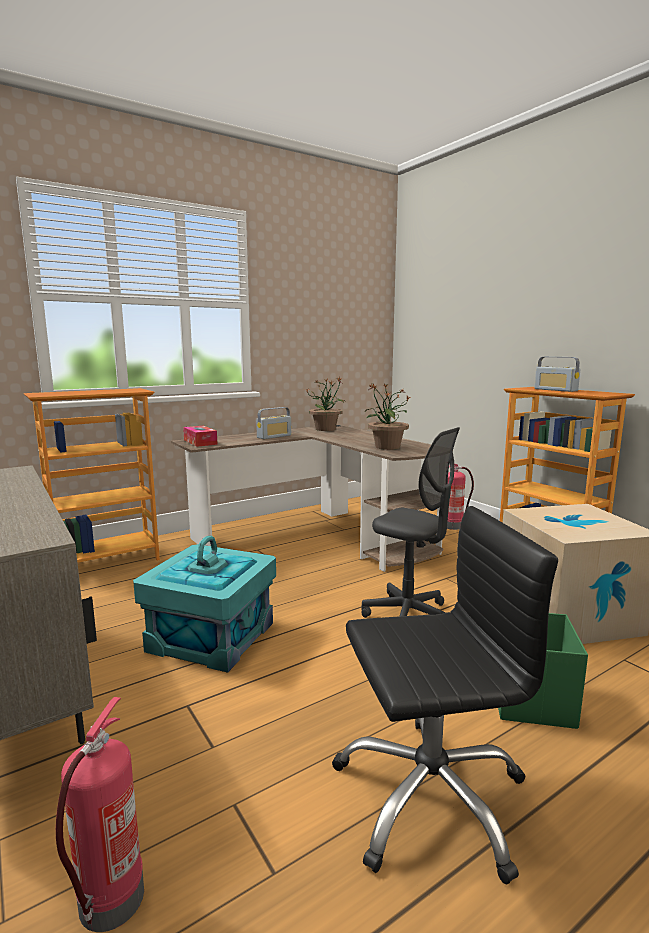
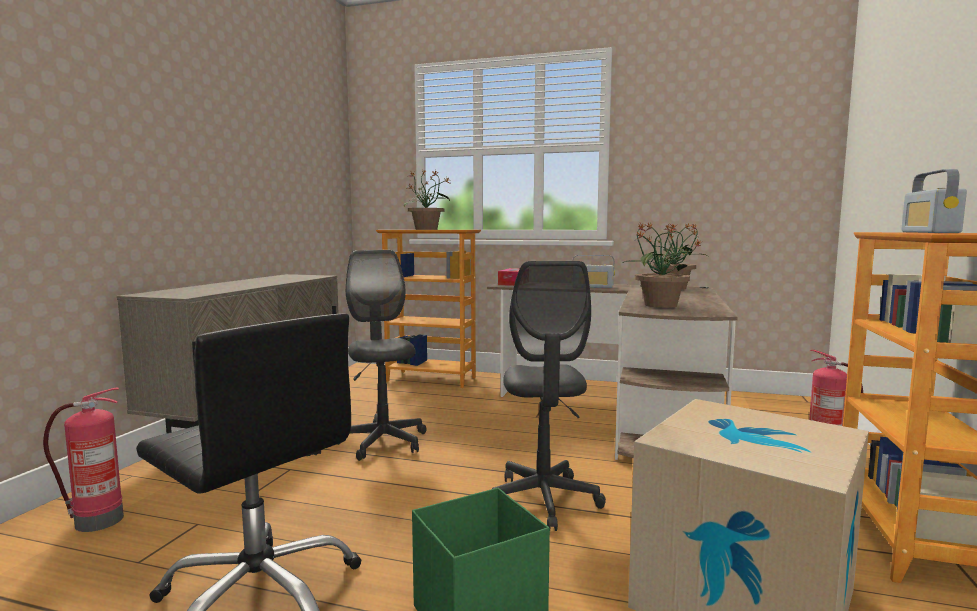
camera: 50 degrees right, 5 degrees down
(88, 392) = (427, 229): none -> potted plant
(211, 636) = (383, 442): turquoise storage box -> grey office chair

